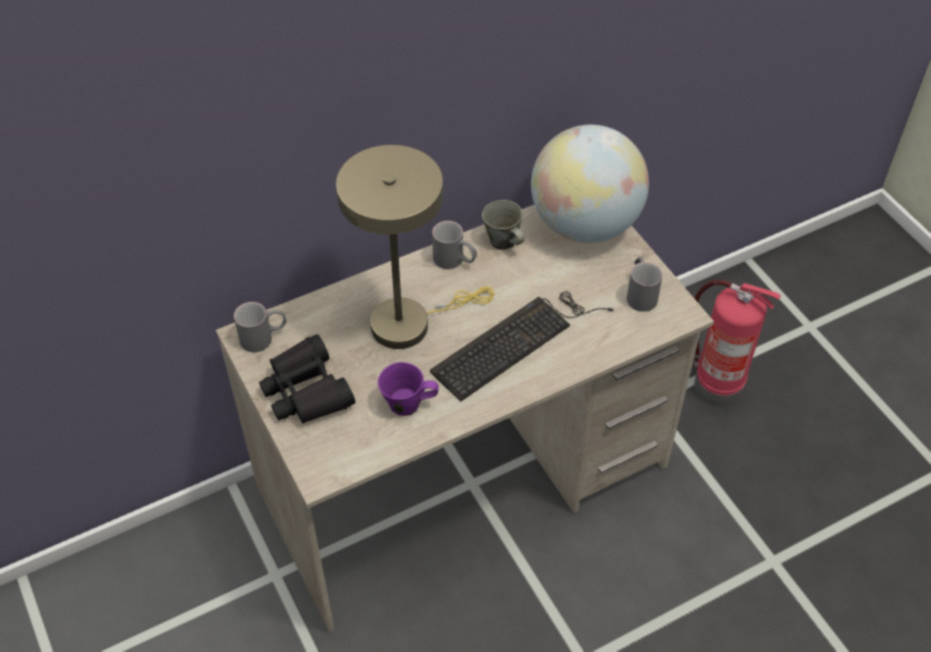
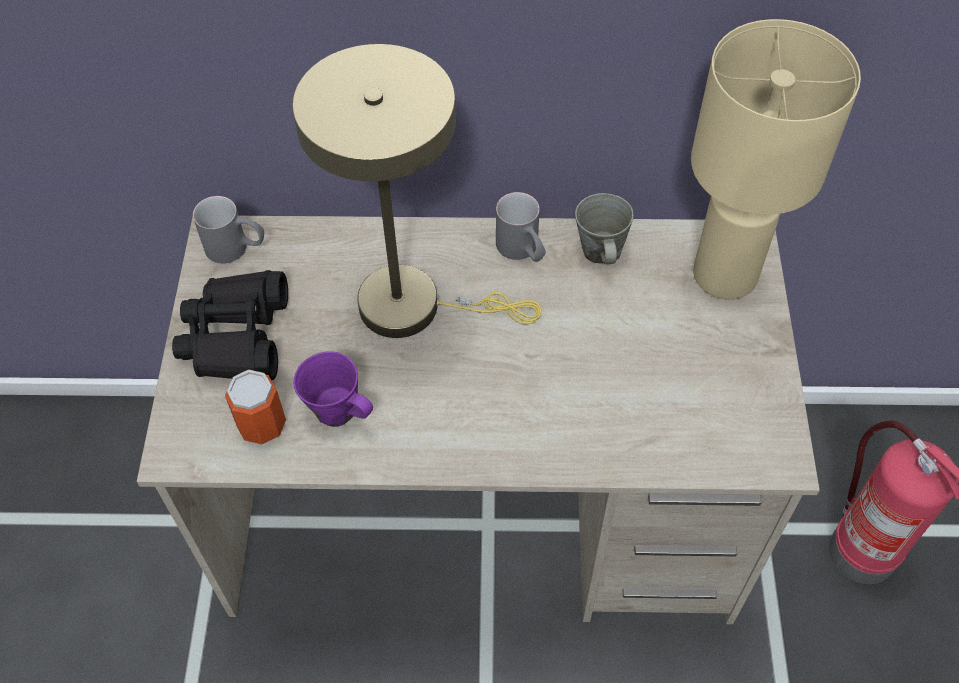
camera: 30 degrees right, 5 degrees up
(364, 434) = (262, 425): none -> can
(517, 341) = (530, 392): keyboard -> none
(585, 224) = (723, 274): globe -> beige table lamp
(640, 293) = (738, 402): grey mug -> none

